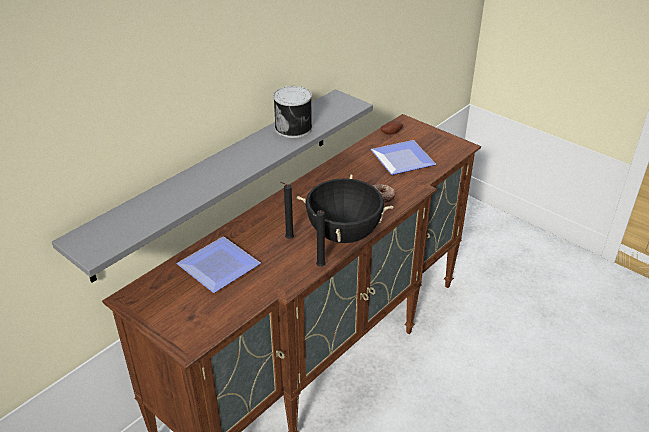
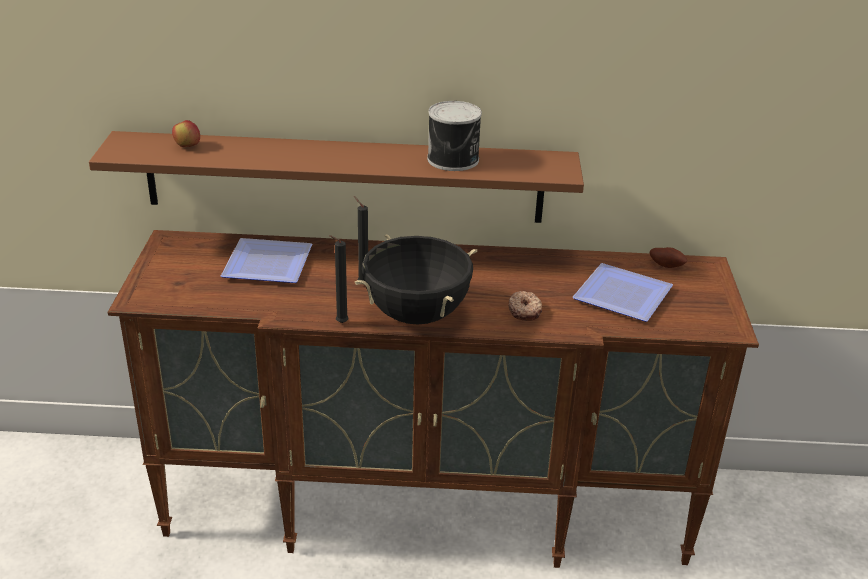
camera: 50 degrees right, 5 degrees down
(133, 216) = (187, 146): none -> apple
(218, 179) = (344, 177): grey shelf -> brown shelf

